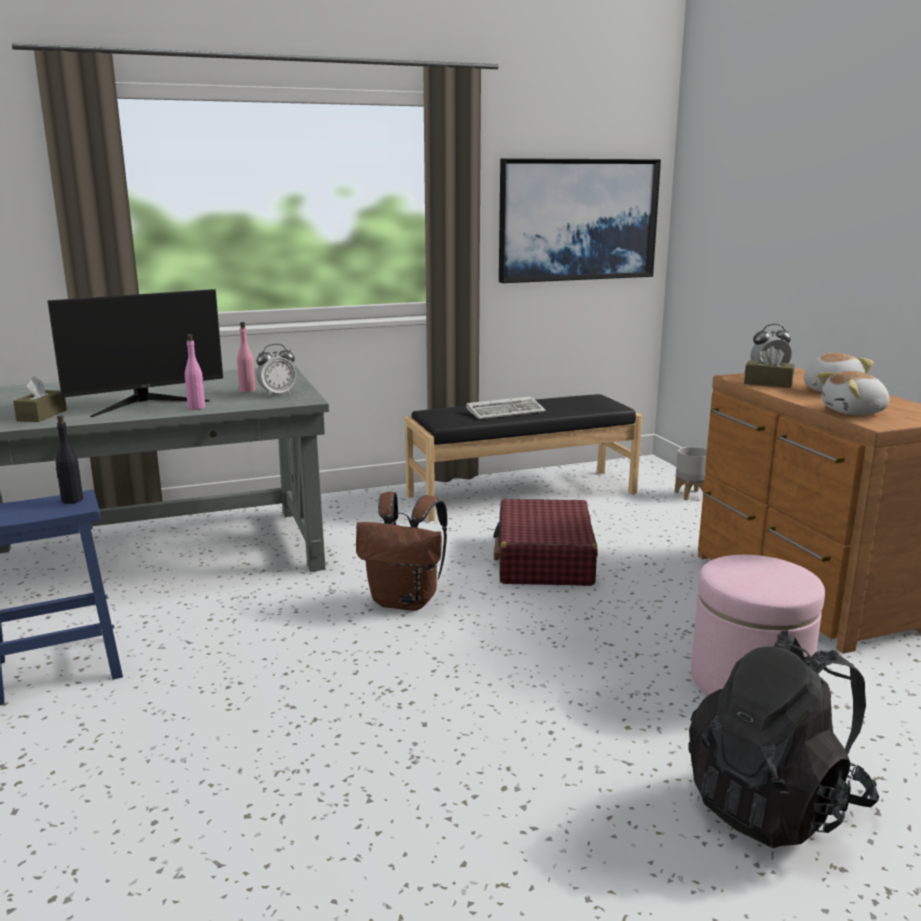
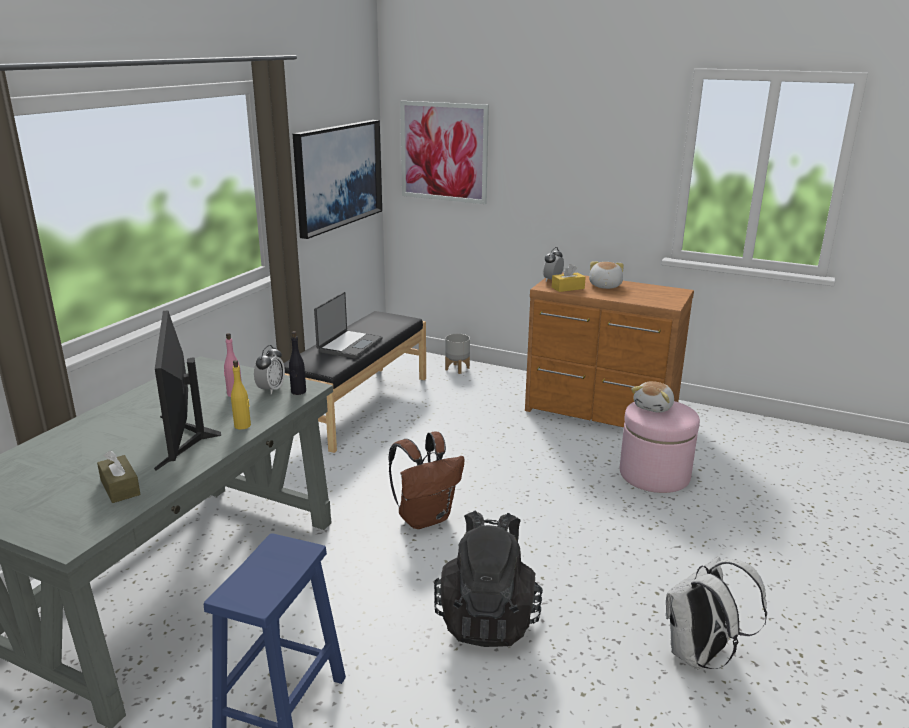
camera: 45 degrees left, 5 degrees up
(72, 500) = (282, 549): black bottle -> black bottle (298, 392)
(146, 403) = (184, 438): monitor -> monitor turned 150 degrees clockwise
(196, 407) = (243, 425): pink bottle -> yellow bottle
(426, 874) = (700, 656): none -> white backpack
(507, 411) = (349, 345): keyboard -> laptop
(544, 560) = (454, 450): red suitcase -> none
(724, 199) = (444, 152): none -> picture
(768, 383) = (568, 288): brown tissue box -> yellow tissue box
(775, 804) = (749, 530): black backpack -> black backpack (488, 618)
(854, 412) = (645, 299): plush toy -> plush toy (654, 407)

